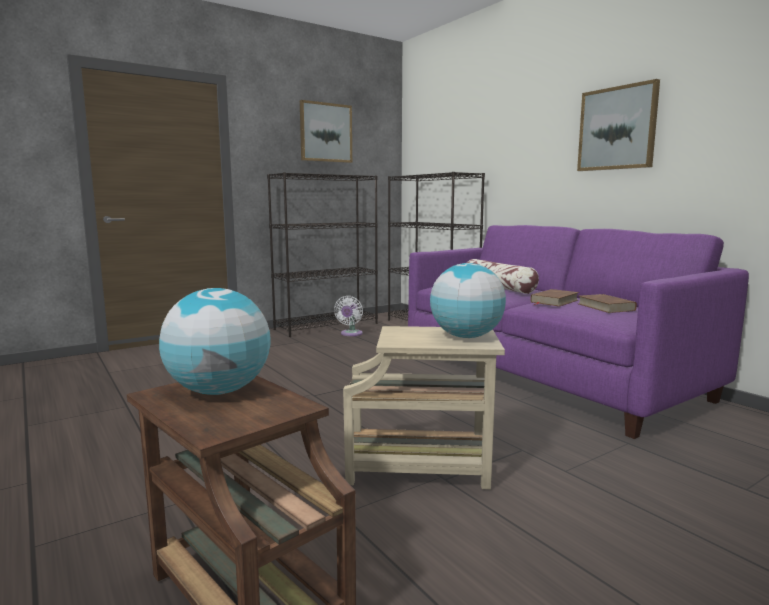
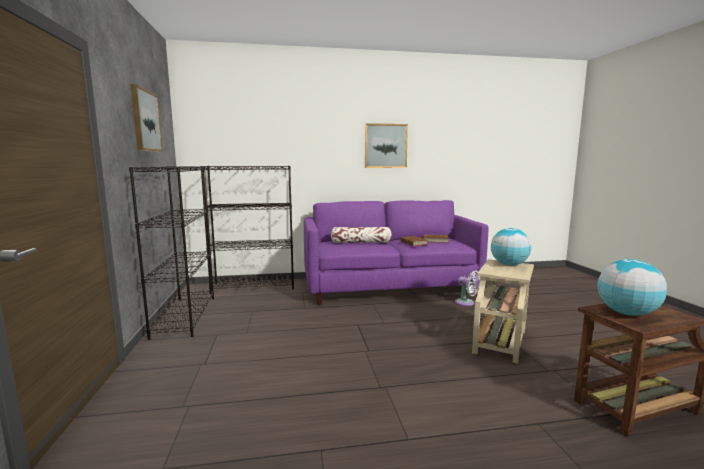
camera: 65 degrees left, 0 degrees up
(350, 334) = (228, 312): white fan -> white fan (466, 303)

